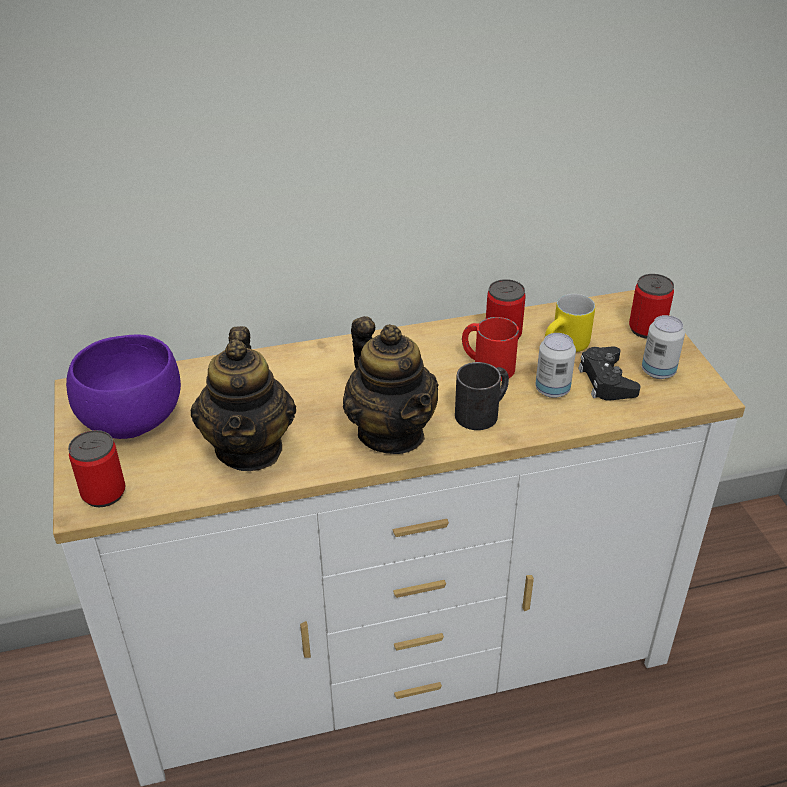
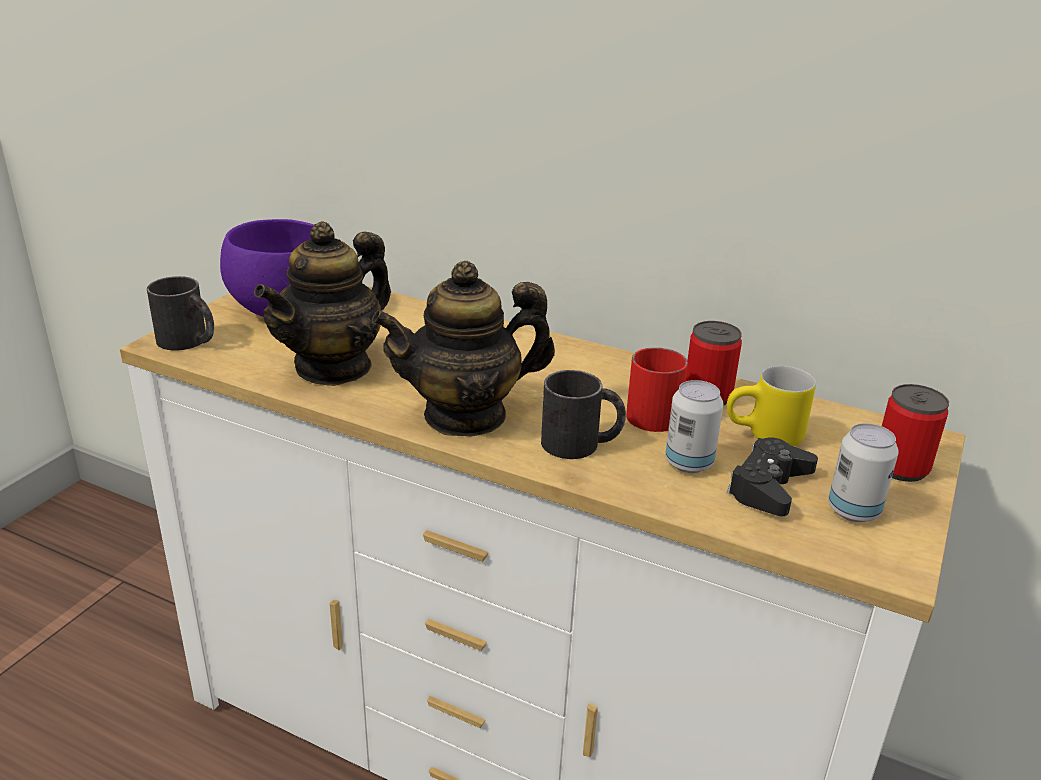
camera: 40 degrees right, 10 degrees down
(104, 493) = (189, 341): can -> black mug
(391, 433) = (466, 415): teapot -> teapot turned 60 degrees clockwise

